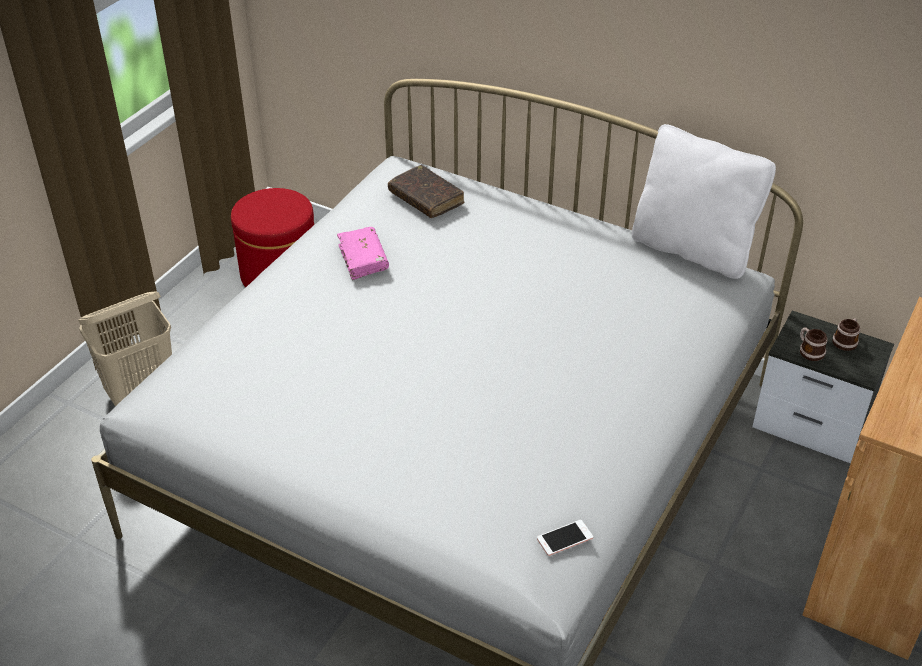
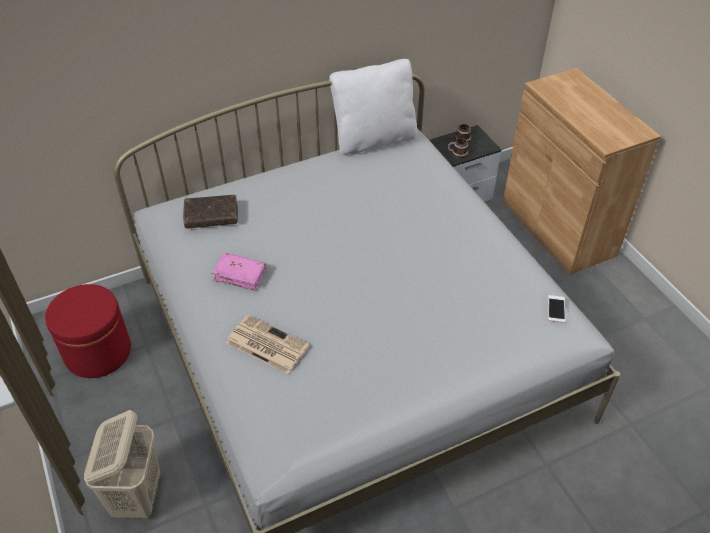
camera: 55 degrees left, 5 degrees up
(286, 323) = (266, 344): none -> newspaper

